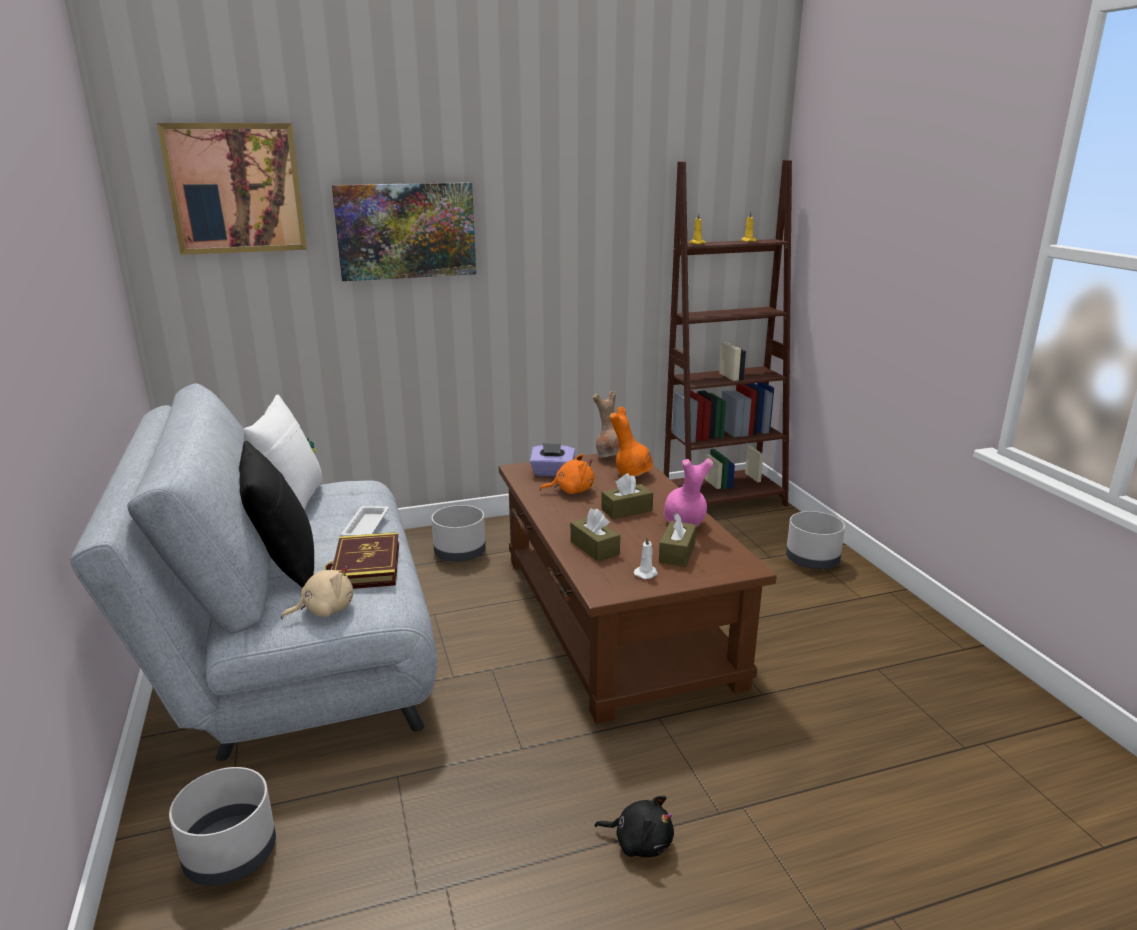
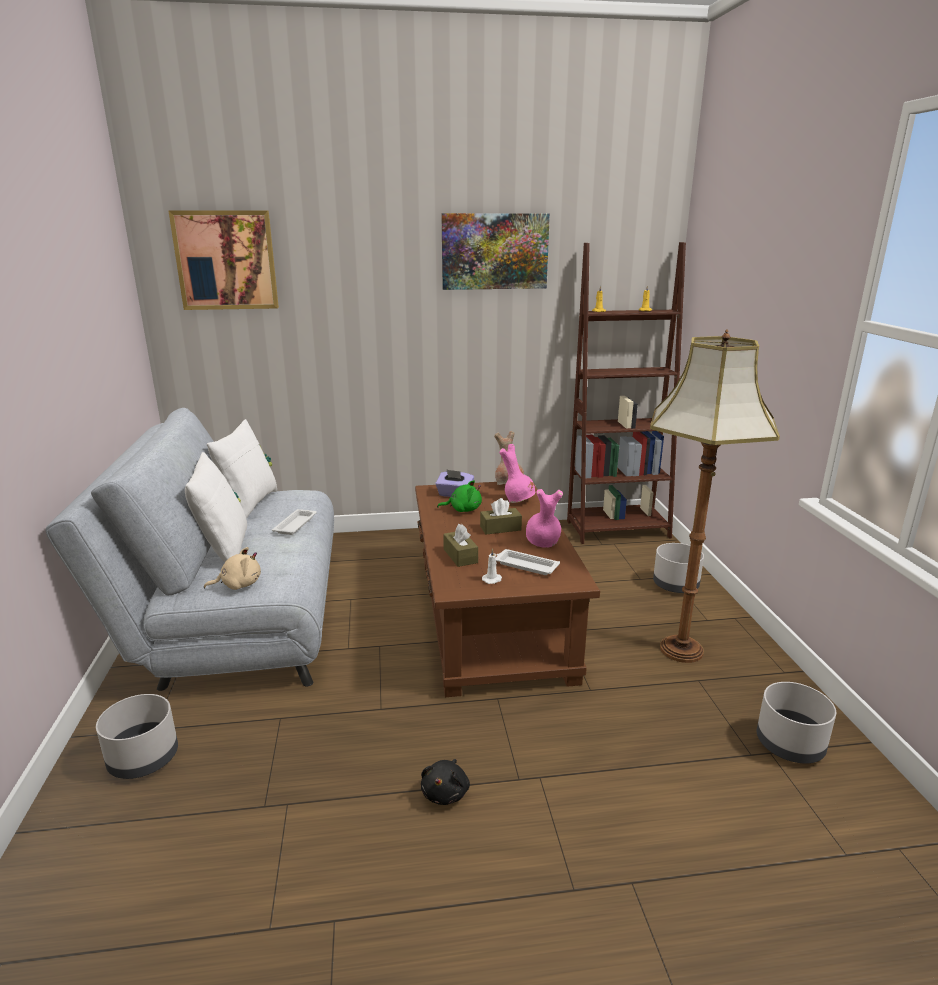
camera: 10 degrees right, 0 degrees up
(285, 566) = (224, 550): black pillow -> white pillow
(367, 566) = (283, 555): book -> none
(406, 231) = (356, 295): picture -> picture (494, 251)
(460, 553) = (387, 554): grey planter -> grey planter (790, 744)
(571, 491) = (463, 509): orange plush toy -> green plush toy
(632, 474) = (518, 500): orange vase -> pink vase
(639, 842) = (446, 792): black plush toy -> black plush toy turned 75 degrees clockwise
(677, 553) = (525, 565): brown tissue box -> white tray
(844, 634) = (680, 648): none -> floor lamp

